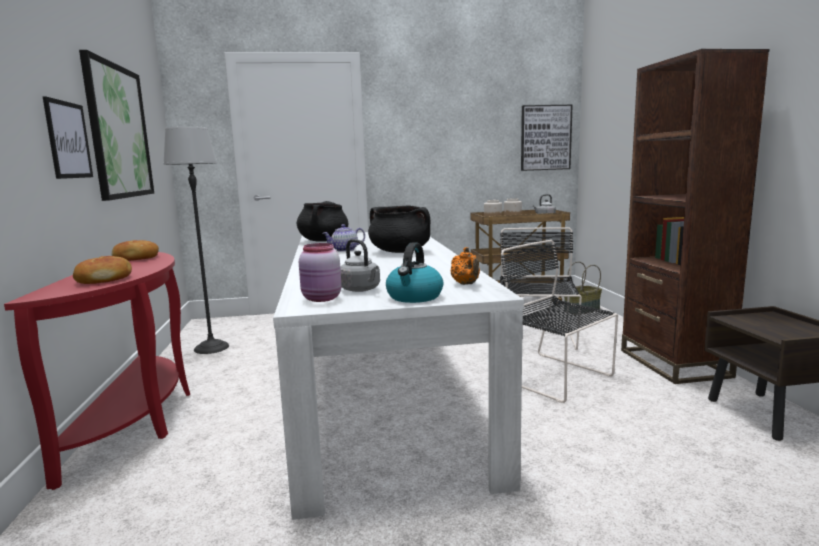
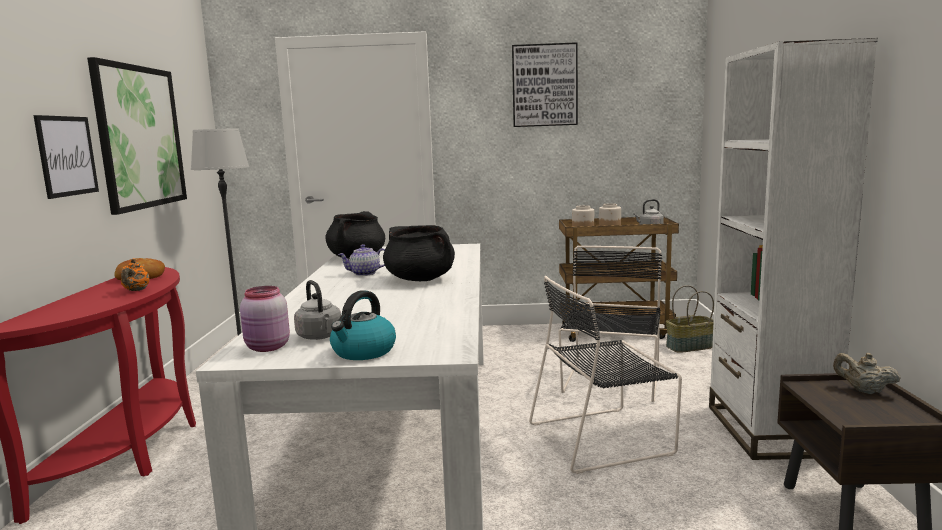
camera: 10 degrees right, 0 degrees up
(105, 279) = (84, 307): bread -> none
(466, 284) = (438, 336): orange teapot -> orange teapot (136, 290)
(545, 138) = (656, 128): picture -> picture (544, 85)
(554, 377) = (604, 438): black chair -> black chair turned 75 degrees counterclockwise
(673, 363) = (767, 430): brown bookcase -> white bookcase
(772, 318) = (864, 391): none -> beige teapot

